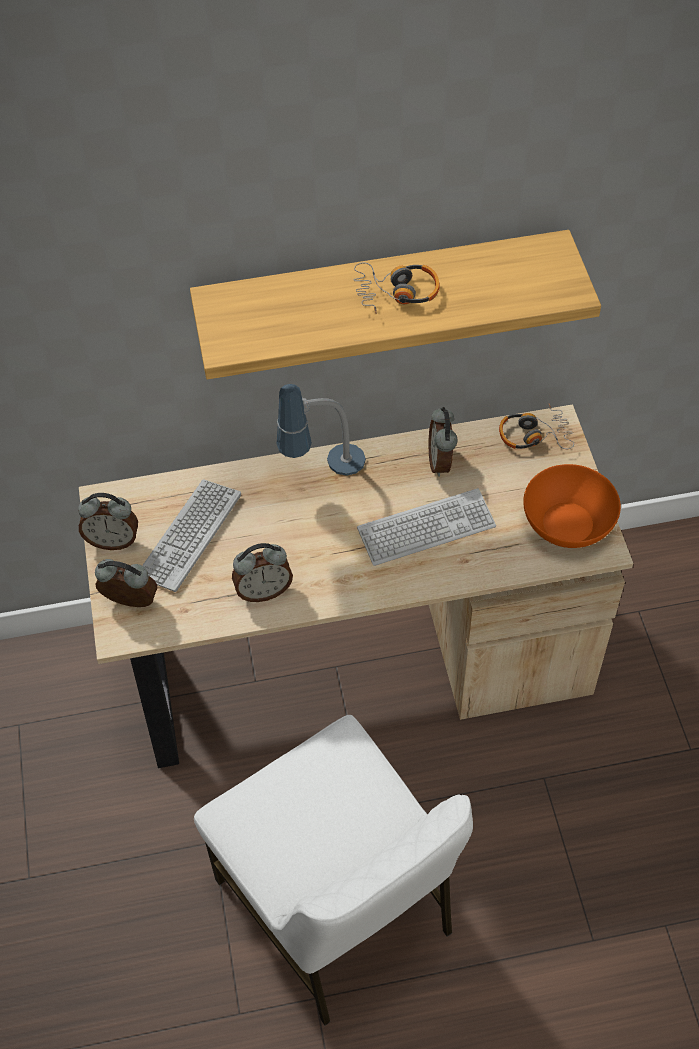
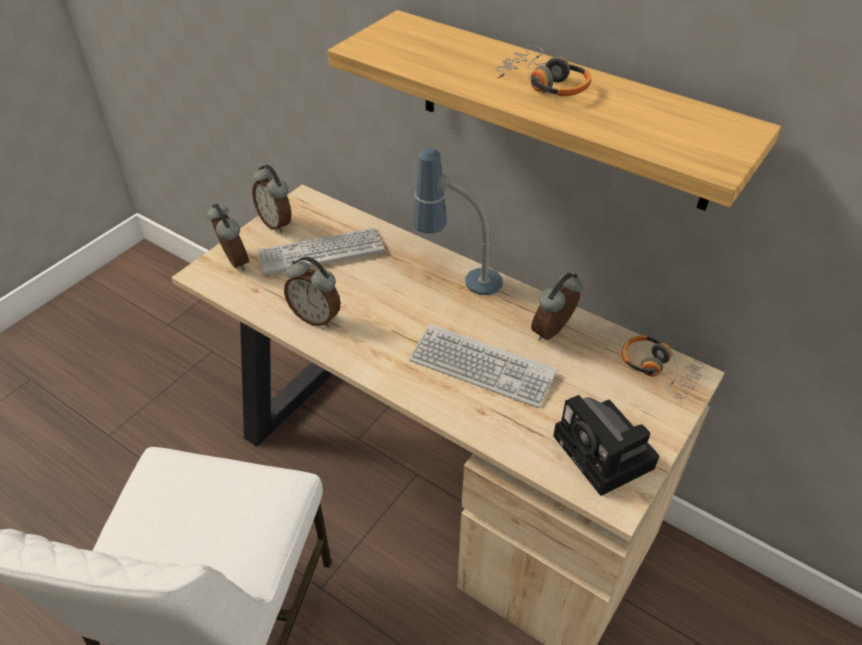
camera: 45 degrees right, 10 degrees down
(568, 523) = (606, 455): orange bowl -> camera

